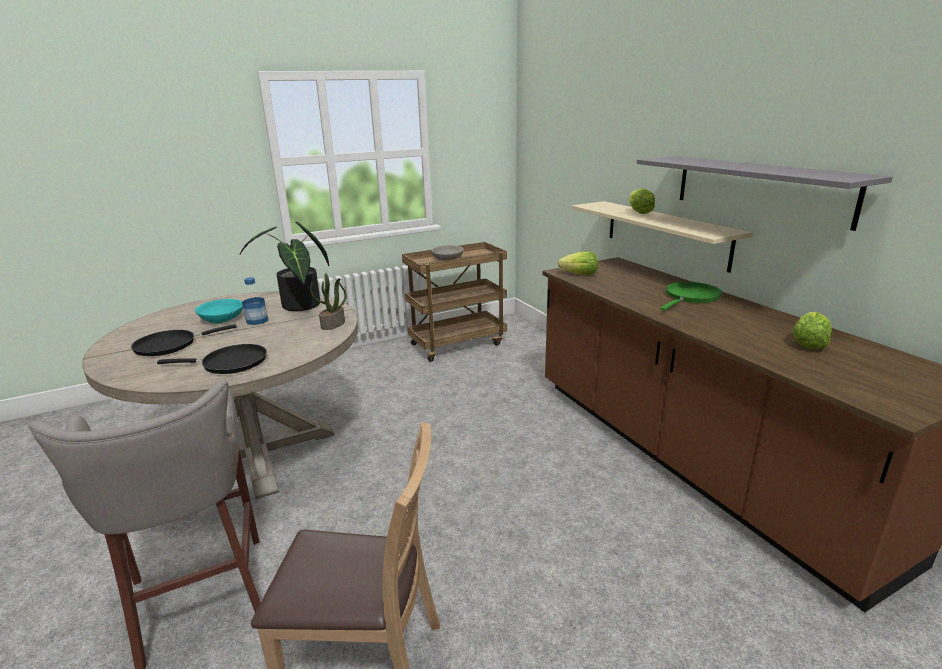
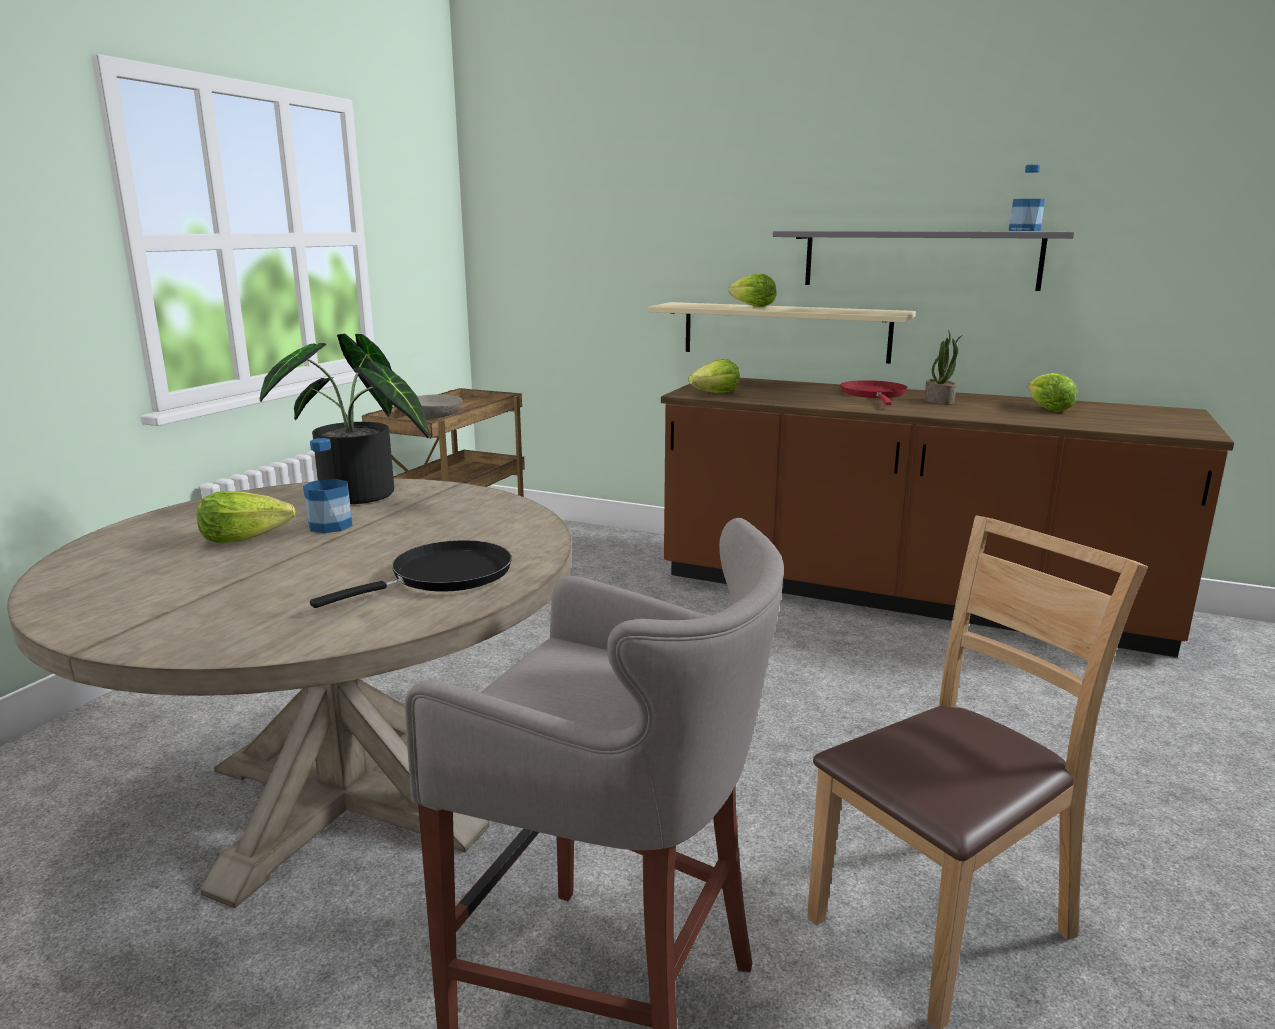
camera: 40 degrees left, 5 degrees down
(170, 345) = (242, 589): black frying pan -> none
(222, 319) = (245, 538): turquoise bowl -> lettuce
(333, 325) = (486, 503): potted plant -> potted plant (939, 401)
(690, 297) = (874, 395): green frying pan -> red frying pan
(832, 173) = (1024, 230): none -> bottle

